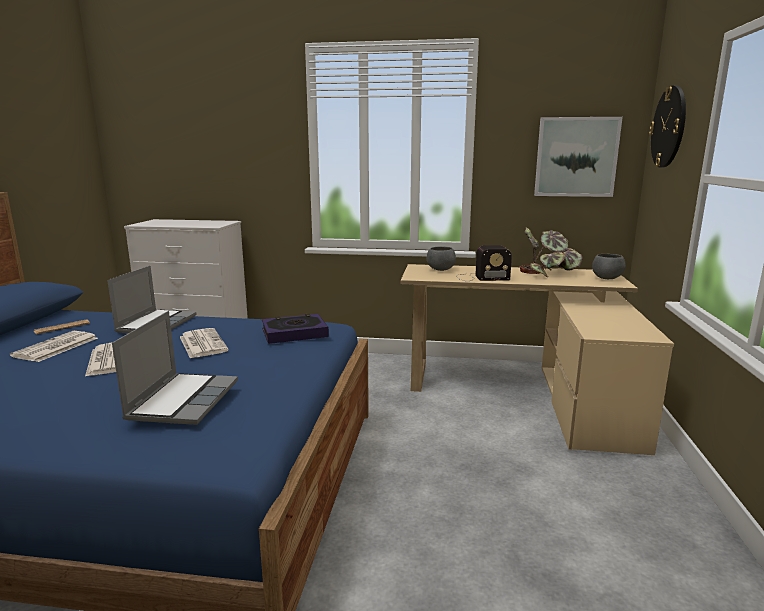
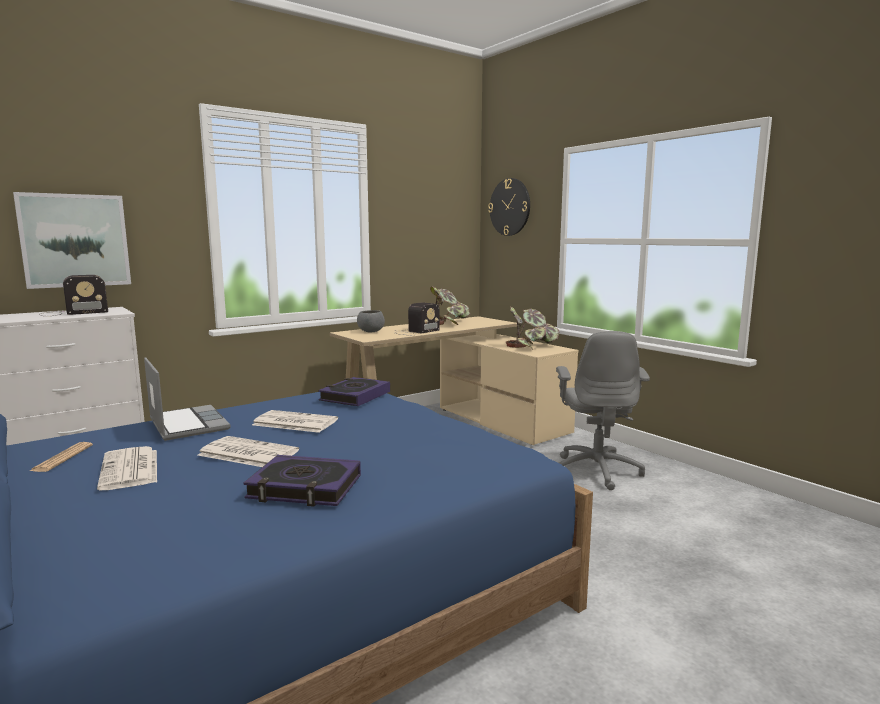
camera: 45 degrees left, 5 degrees down
(53, 401) = (305, 488): none -> book
(183, 399) = (424, 444): laptop -> none
(195, 223) = (72, 313): none -> radio
(576, 157) = (440, 229): picture -> picture (75, 240)
(597, 517) = (597, 470): none -> grey office chair
(607, 278) = (490, 321): grey bowl -> none
(616, 323) = (531, 346): none -> potted plant

